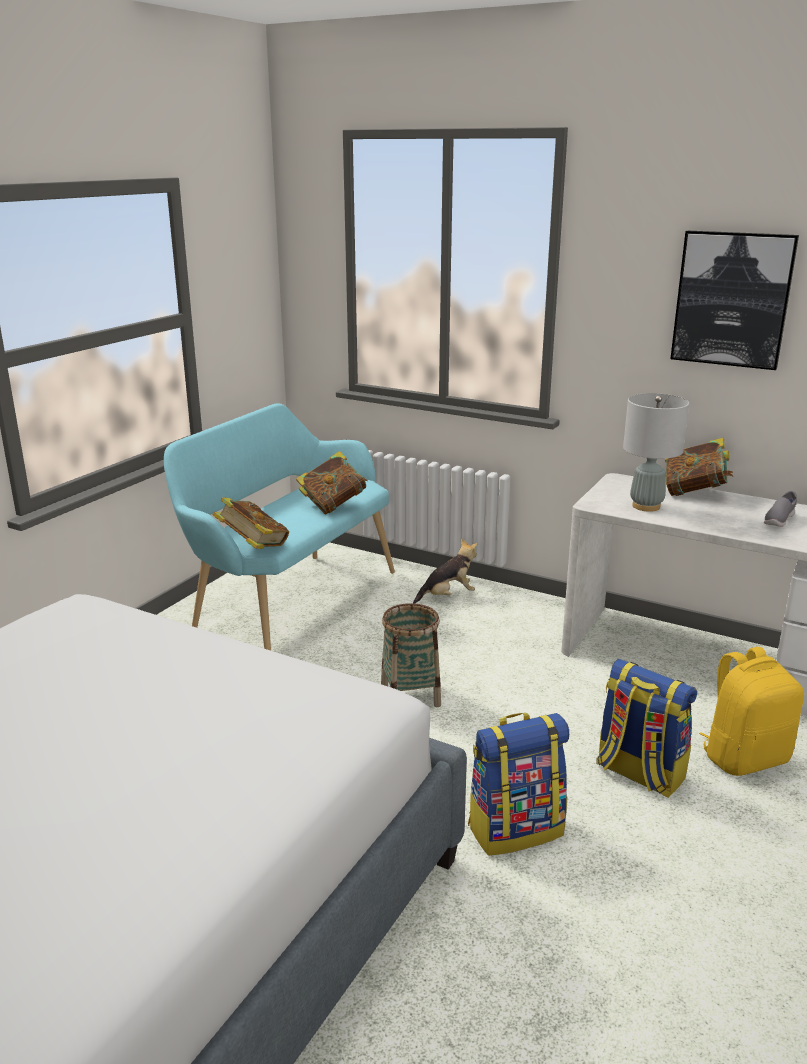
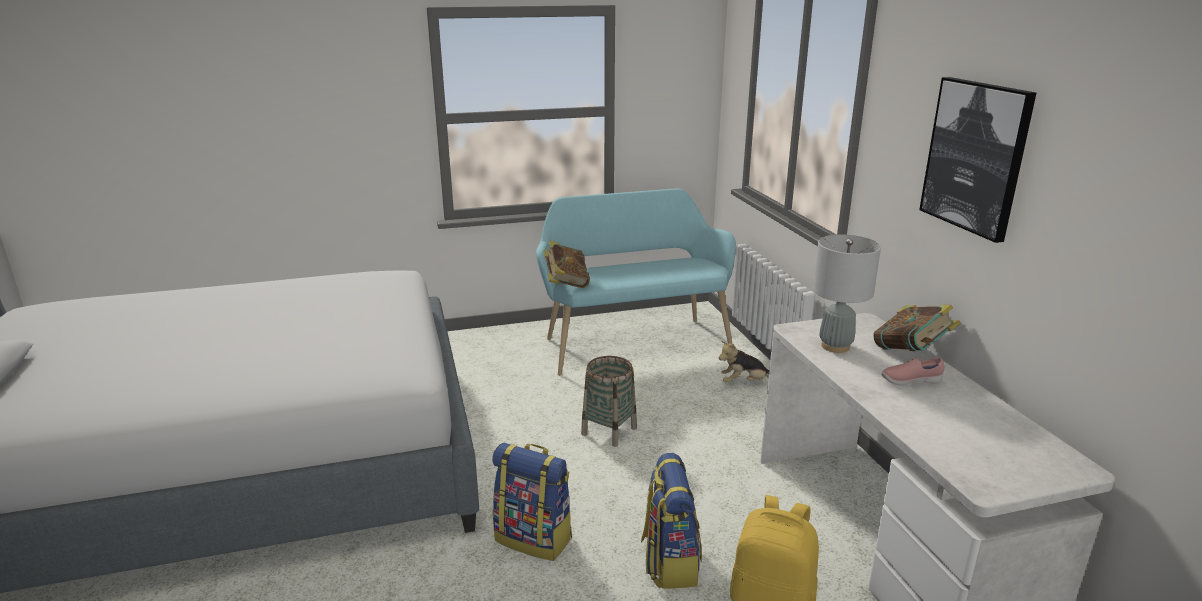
camera: 45 degrees right, 0 degrees up
(333, 505) = (663, 275): book -> none
(447, 596) = (744, 383): plush toy -> plush toy turned 150 degrees clockwise
(735, 512) = (910, 381): none -> pink shoe
(778, 521) = (936, 404): grey shoe -> none

